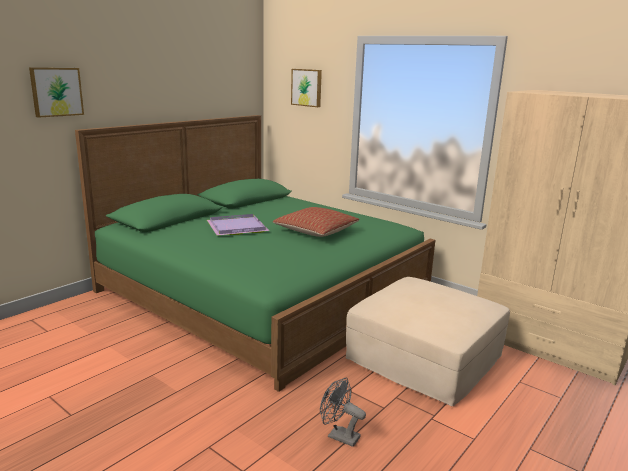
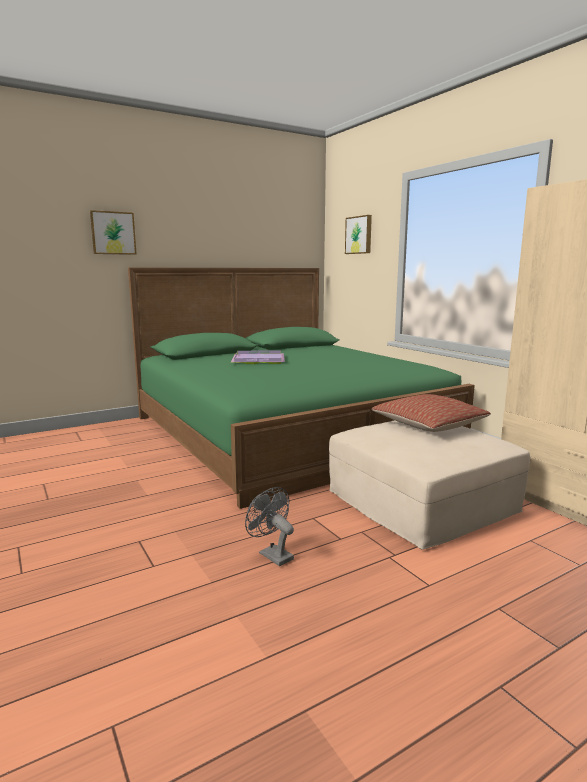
camera: 20 degrees right, 5 degrees down
(316, 231) = (333, 366): pillow -> pillow (428, 425)

